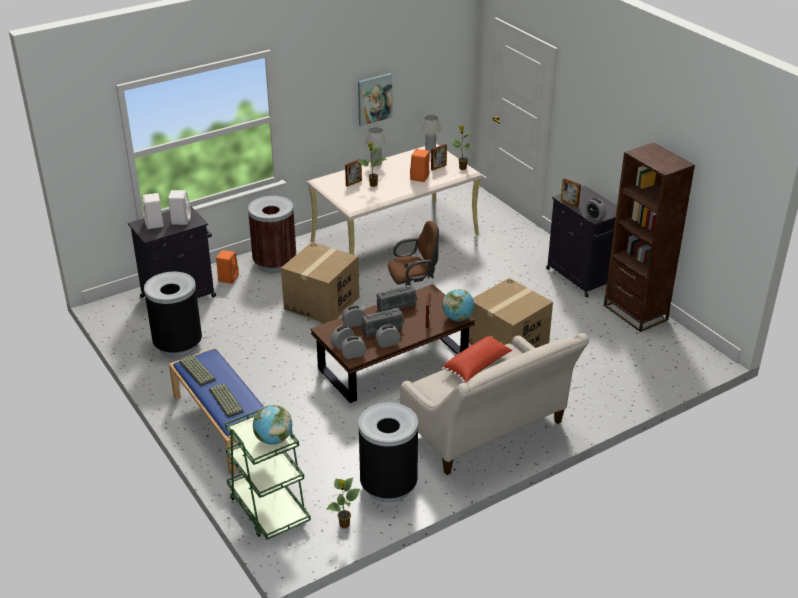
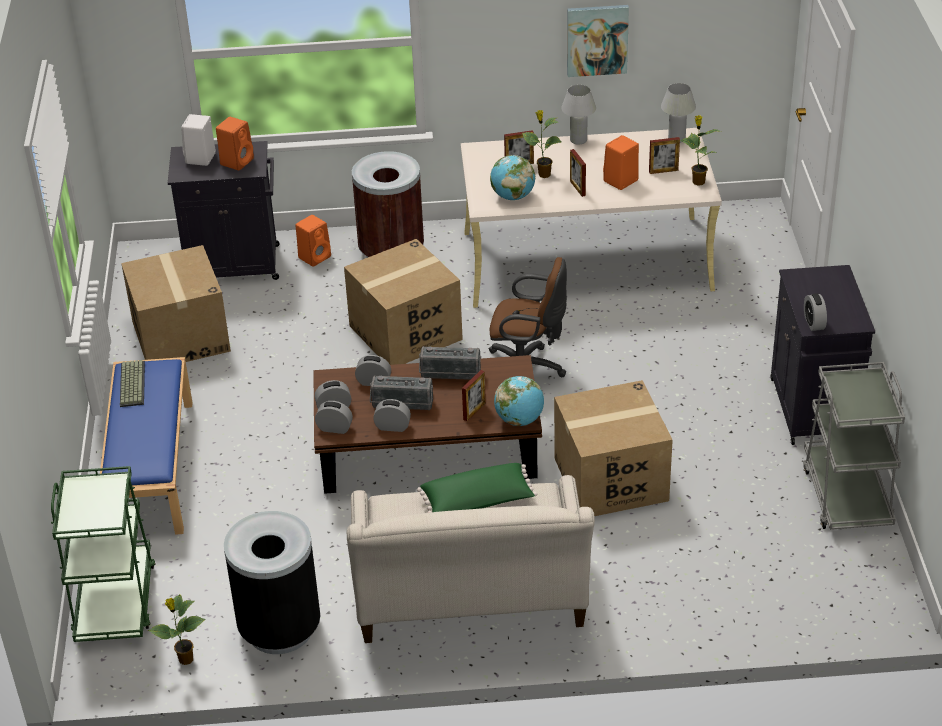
camera: 30 degrees right, 5 degrees up
(178, 345) = (180, 336): black trash can -> cardboard box
(181, 220) = (237, 161): white speaker -> orange speaker
(225, 400) = (132, 437): keyboard -> none
(273, 439) = (102, 514): globe -> globe (513, 196)
(477, 366) = (477, 503): red pillow -> green pillow
(569, 203) = (795, 289): picture frame -> picture frame (577, 188)
(635, 312) = (846, 495): brown bookcase -> grey cart

